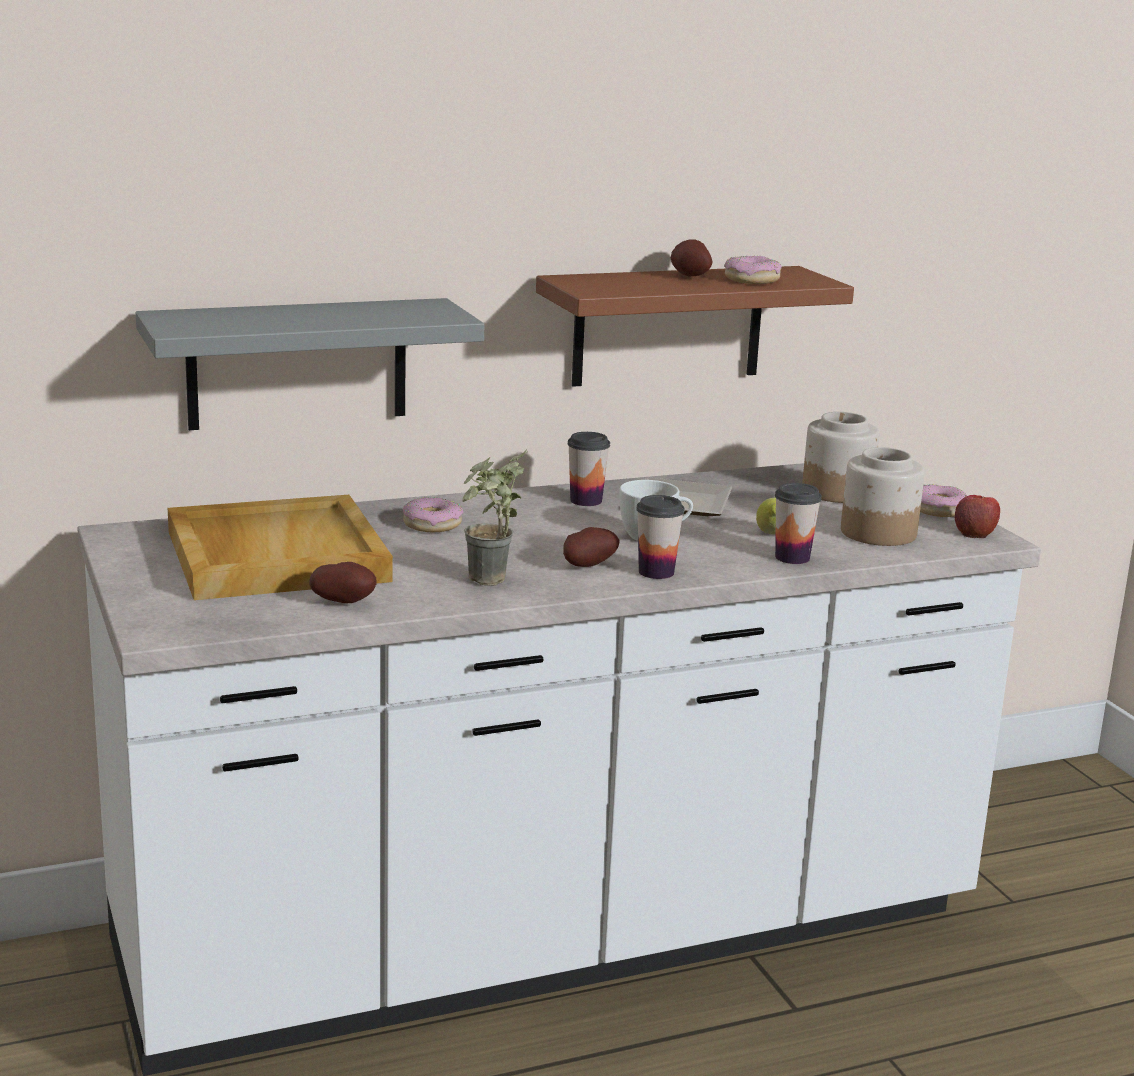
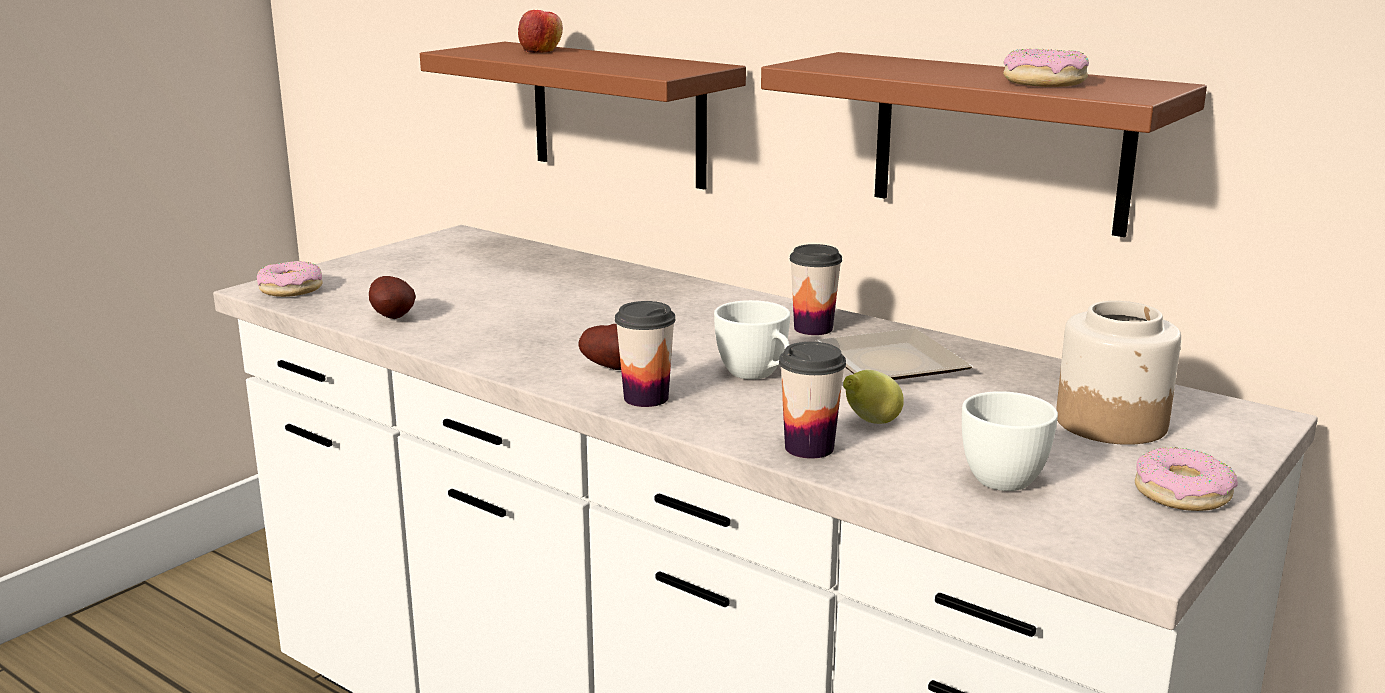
camera: 60 degrees right, 0 degrees up
(274, 555) = (474, 276): beige tray -> none
(297, 363) = (618, 114): grey shelf -> brown shelf
(432, 524) = (635, 298): donut -> donut (291, 289)
(487, 584) = (507, 347): potted plant -> none
(688, 276) = (984, 71): potato -> none
(877, 533) = (996, 475): jar -> white cup
(974, 532) = (1135, 535): apple -> apple (541, 50)

